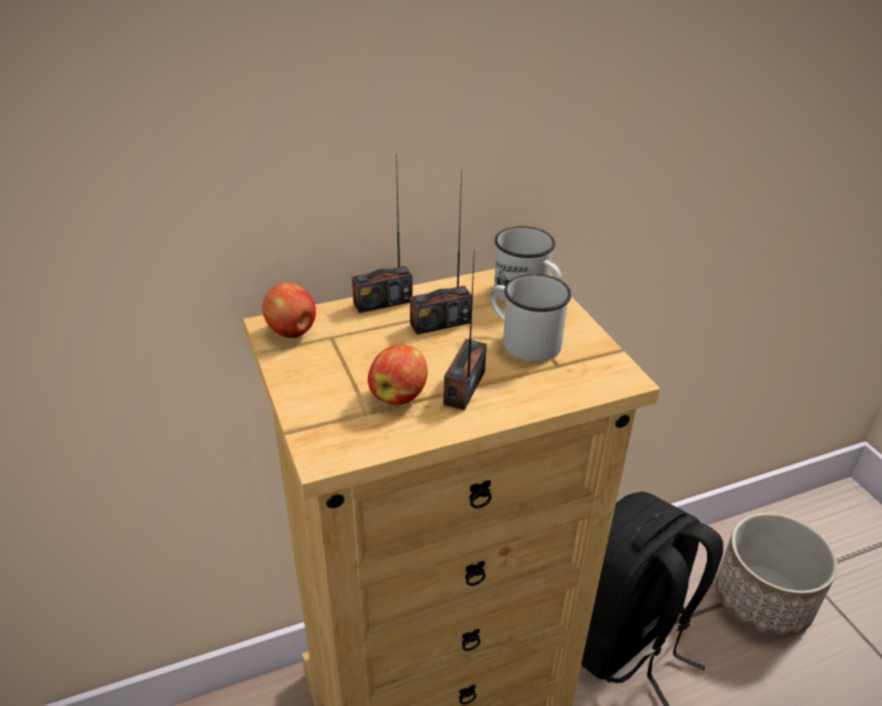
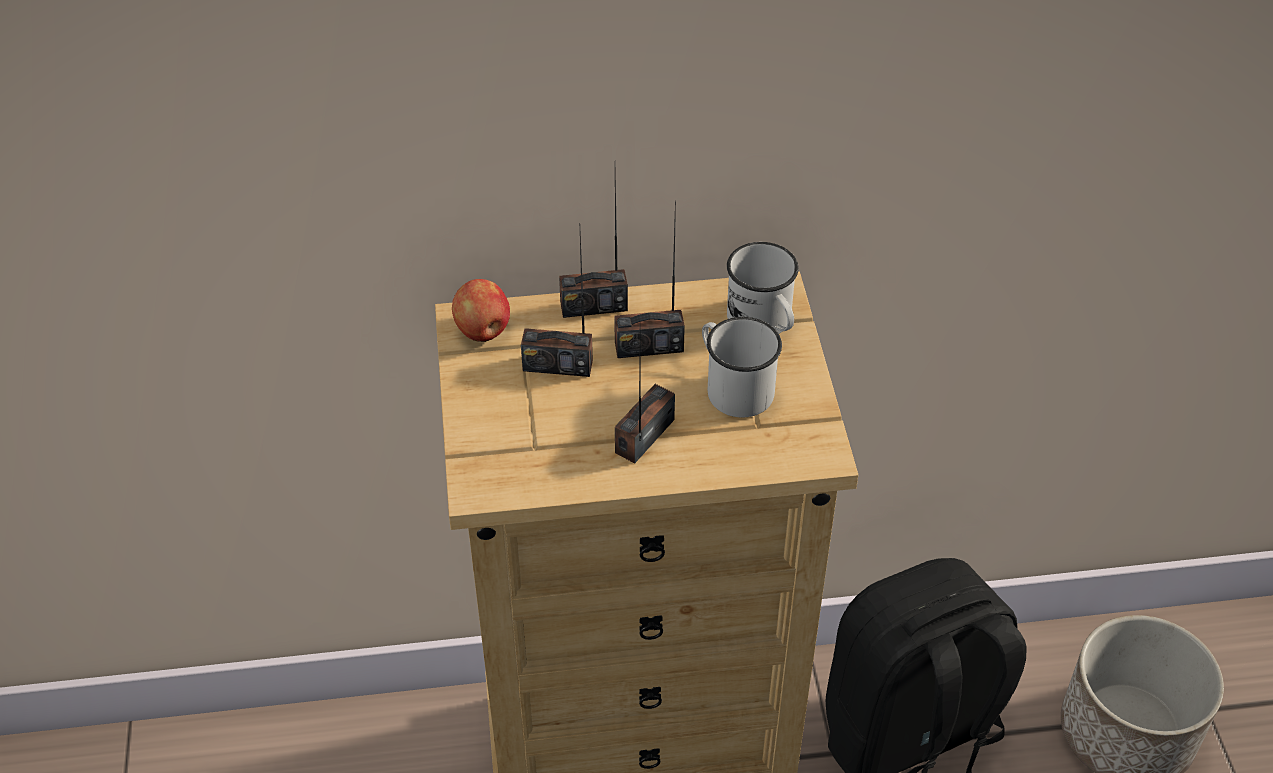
camera: 15 degrees right, 10 degrees up
(367, 346) = (557, 365): none -> radio
(399, 395) = (573, 433): apple -> none

